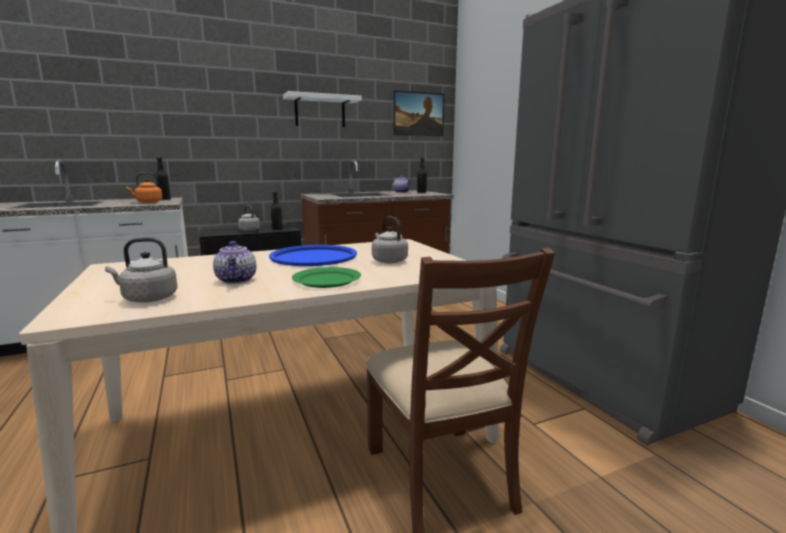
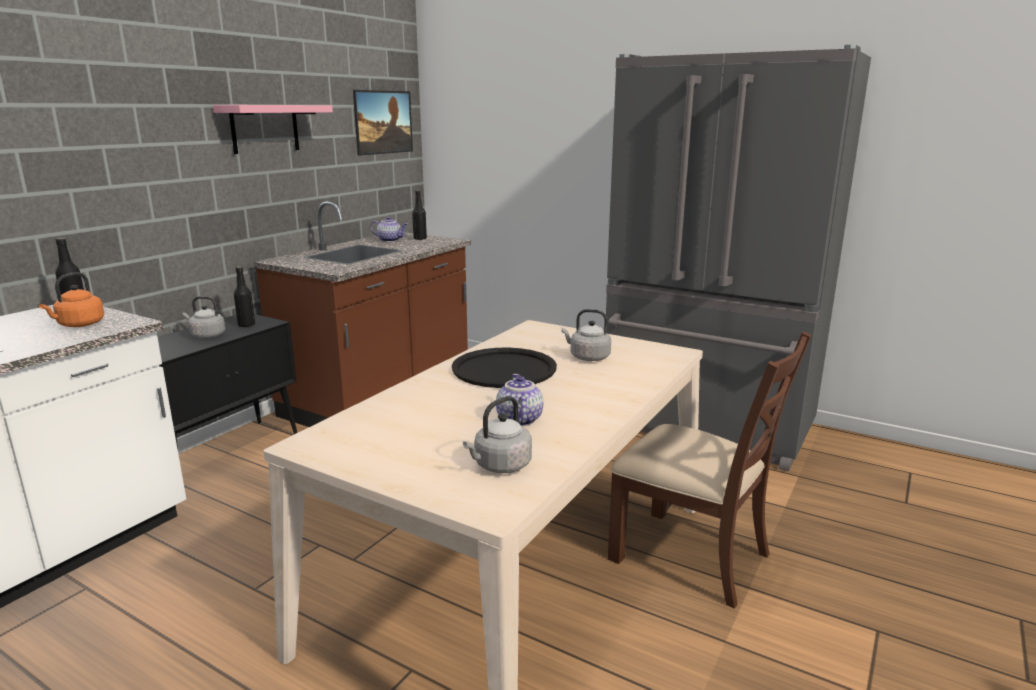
camera: 35 degrees left, 5 degrees up
(237, 280) = (518, 419): teapot -> teapot turned 135 degrees counterclockwise
(314, 257) = (504, 369): blue tray -> black tray
(320, 111) = (265, 128): white shelf -> pink shelf
(326, 280) = (596, 396): green plate -> none

